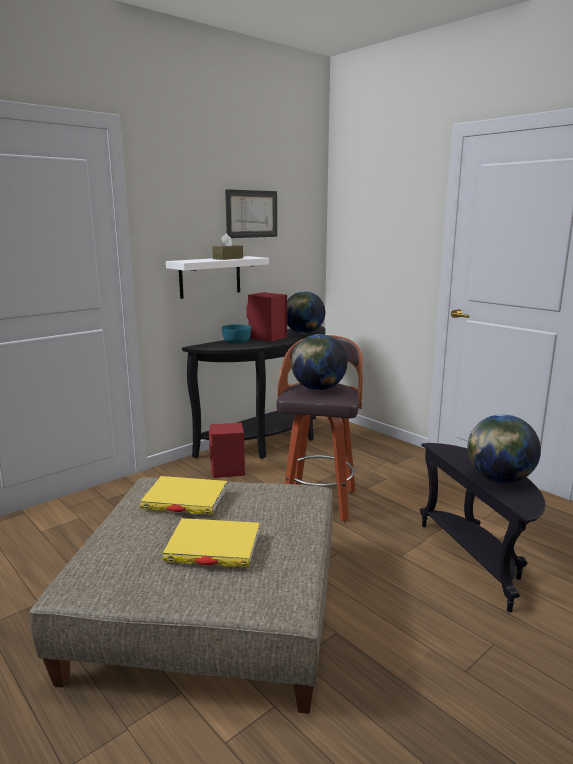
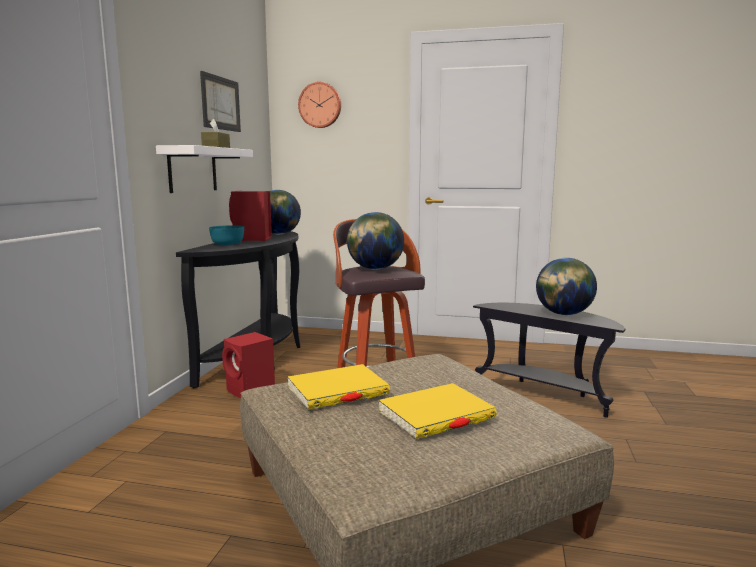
camera: 35 degrees left, 5 degrees down
(366, 205) = (320, 105): none -> wall clock

